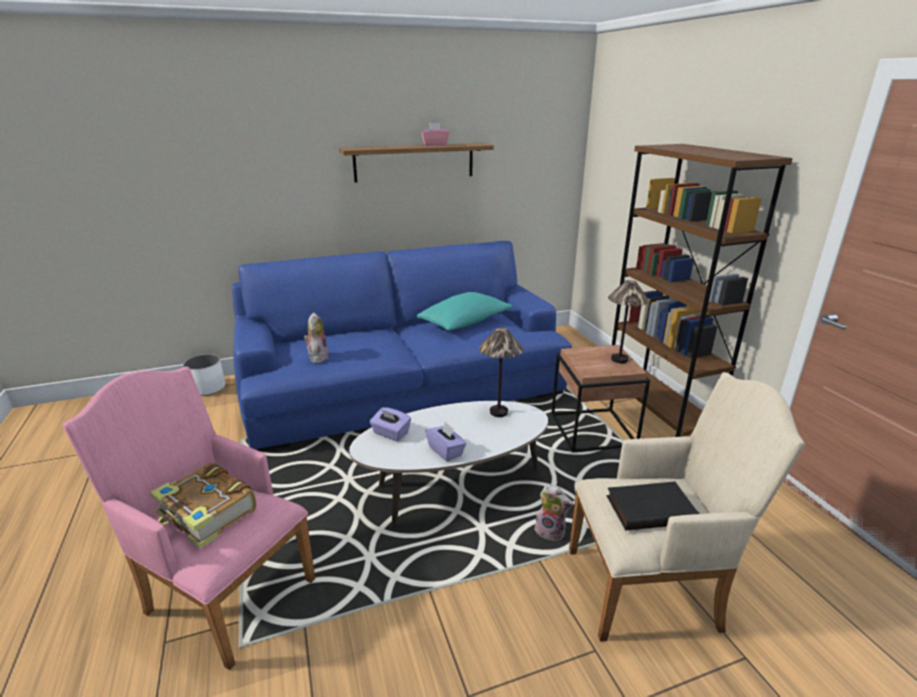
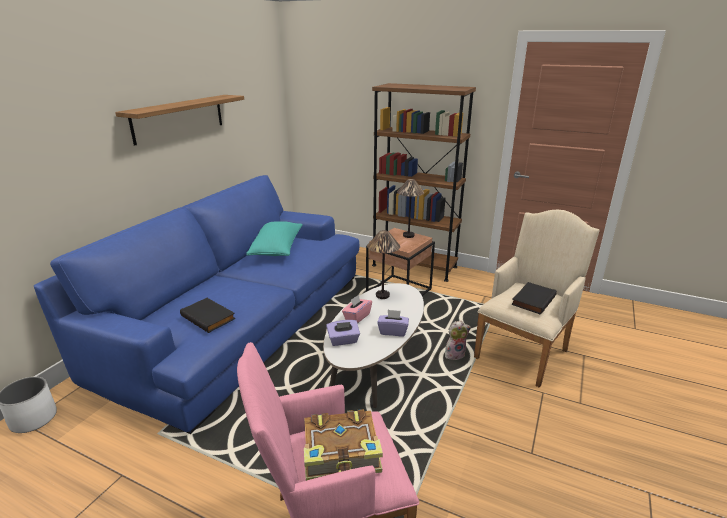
camera: 45 degrees left, 0 degrees up
(317, 357) = (209, 317): plush toy -> black book
(435, 145) = (198, 100): pink tissue box -> pink tissue box (357, 317)

